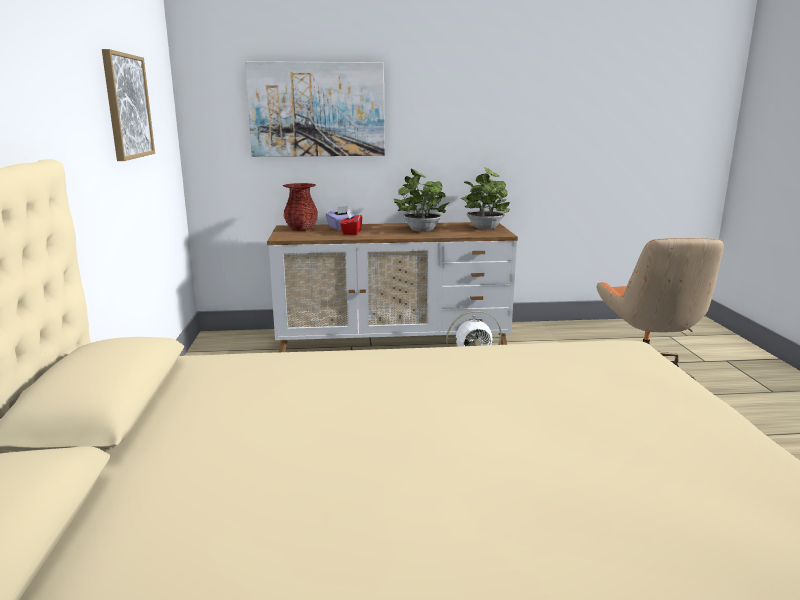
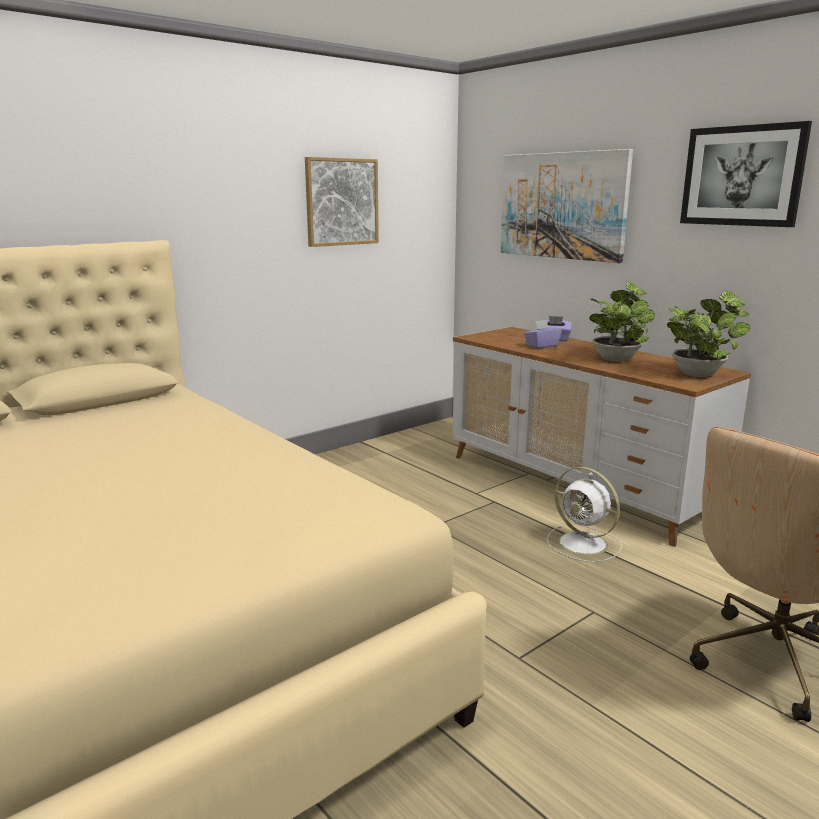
camera: 55 degrees right, 0 degrees up
(301, 229) = (515, 334): red vase -> none
(351, 232) = (541, 346): red tissue box -> purple tissue box
(473, 86) = (742, 176): none -> picture

